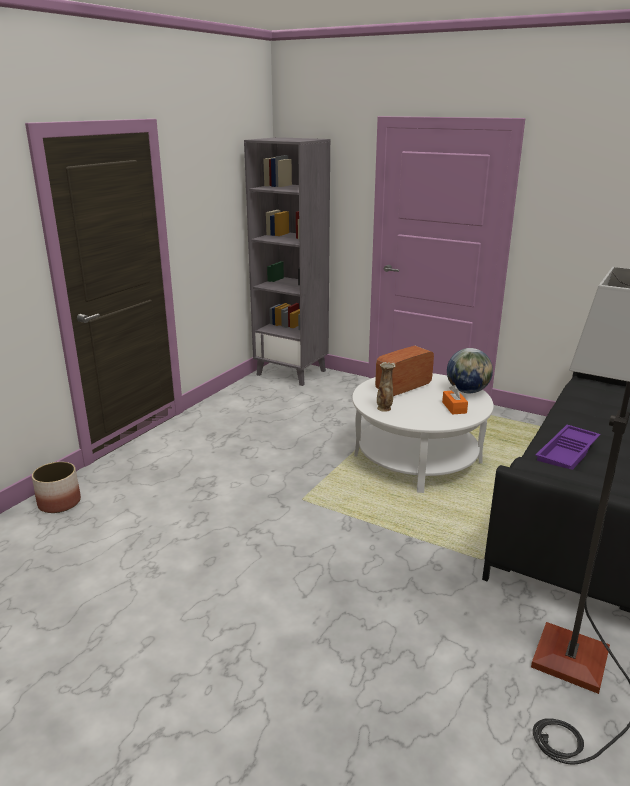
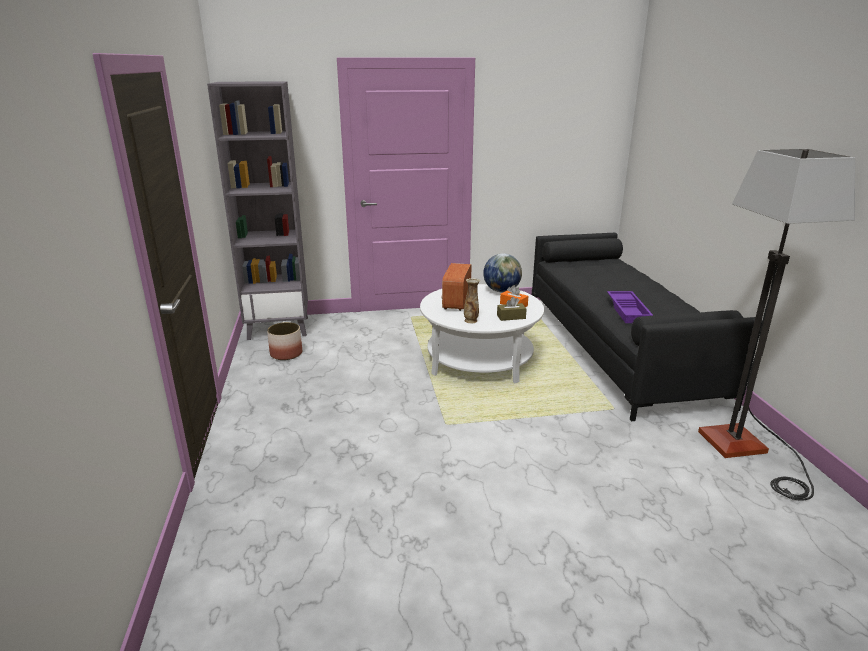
camera: 40 degrees left, 0 degrees up
(59, 502) = (219, 538): planter -> planter (286, 354)
(429, 418) = (511, 317): none -> brown tissue box

